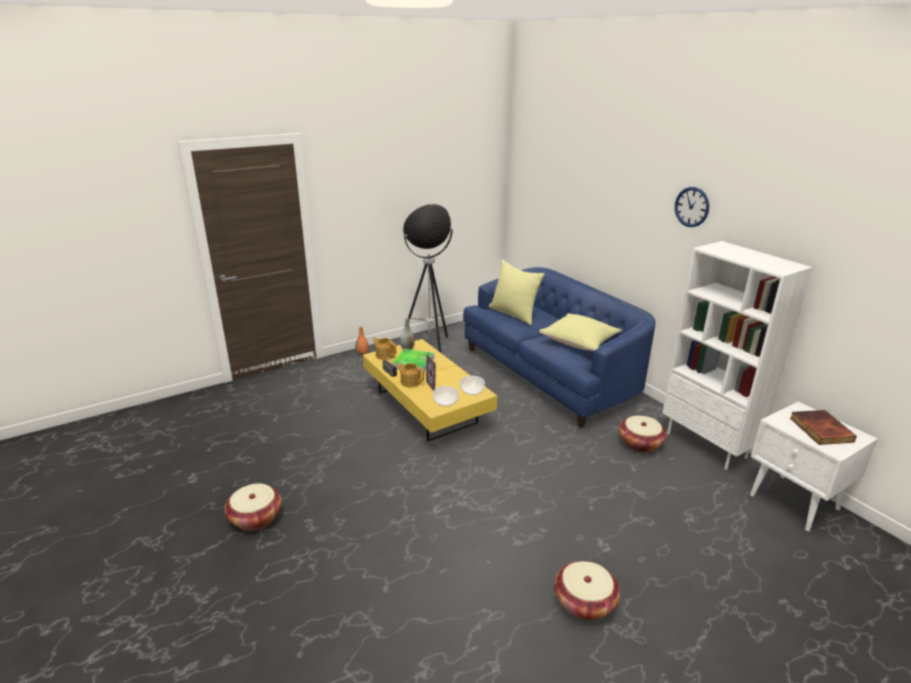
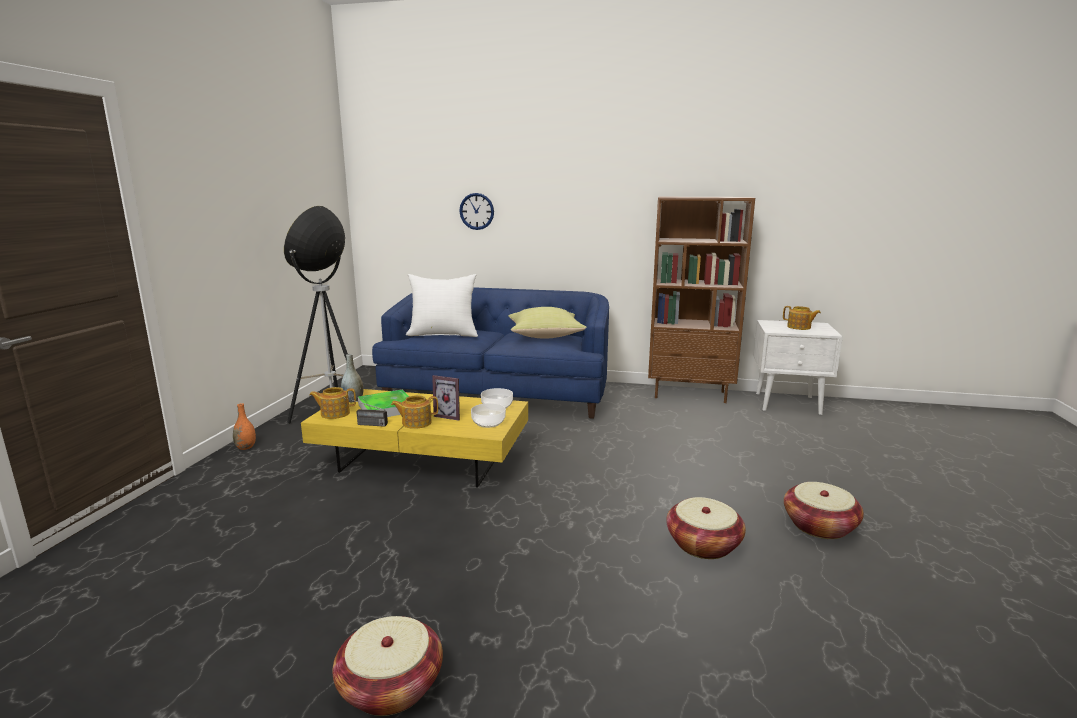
camera: 45 degrees left, 10 degrees down
(514, 314) = (443, 334): yellow pillow -> white pillow
(640, 443) = (651, 410): basket -> basket (703, 545)
(692, 207) = (617, 173): wall clock -> wall clock (476, 211)
(707, 445) = (690, 394): white bookcase -> brown bookcase
(819, 429) = (799, 327): book -> teapot

